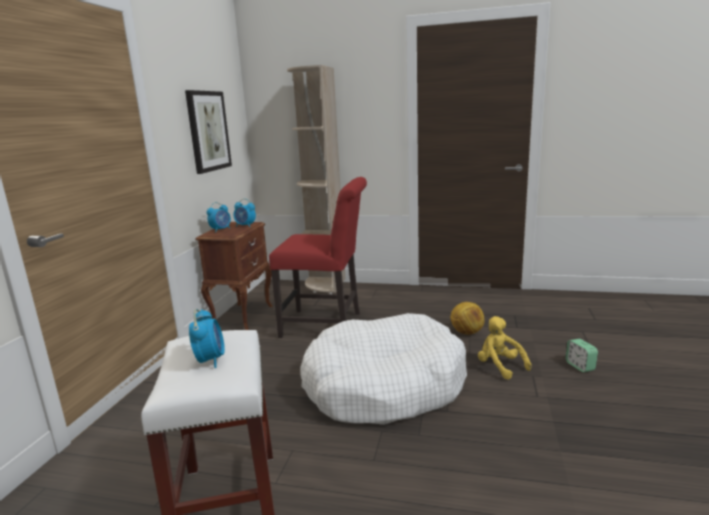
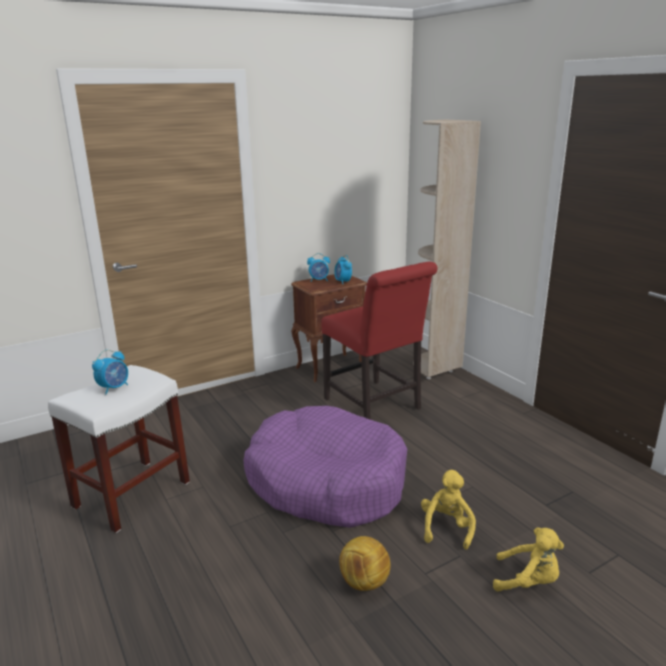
camera: 45 degrees right, 5 degrees up
(208, 131) = (335, 181): picture -> none
(383, 386) = (326, 481): white dog bed -> purple dog bed
(466, 333) = (481, 479): football -> football (364, 582)
(580, 366) = (528, 581): alarm clock -> yellow plush toy

